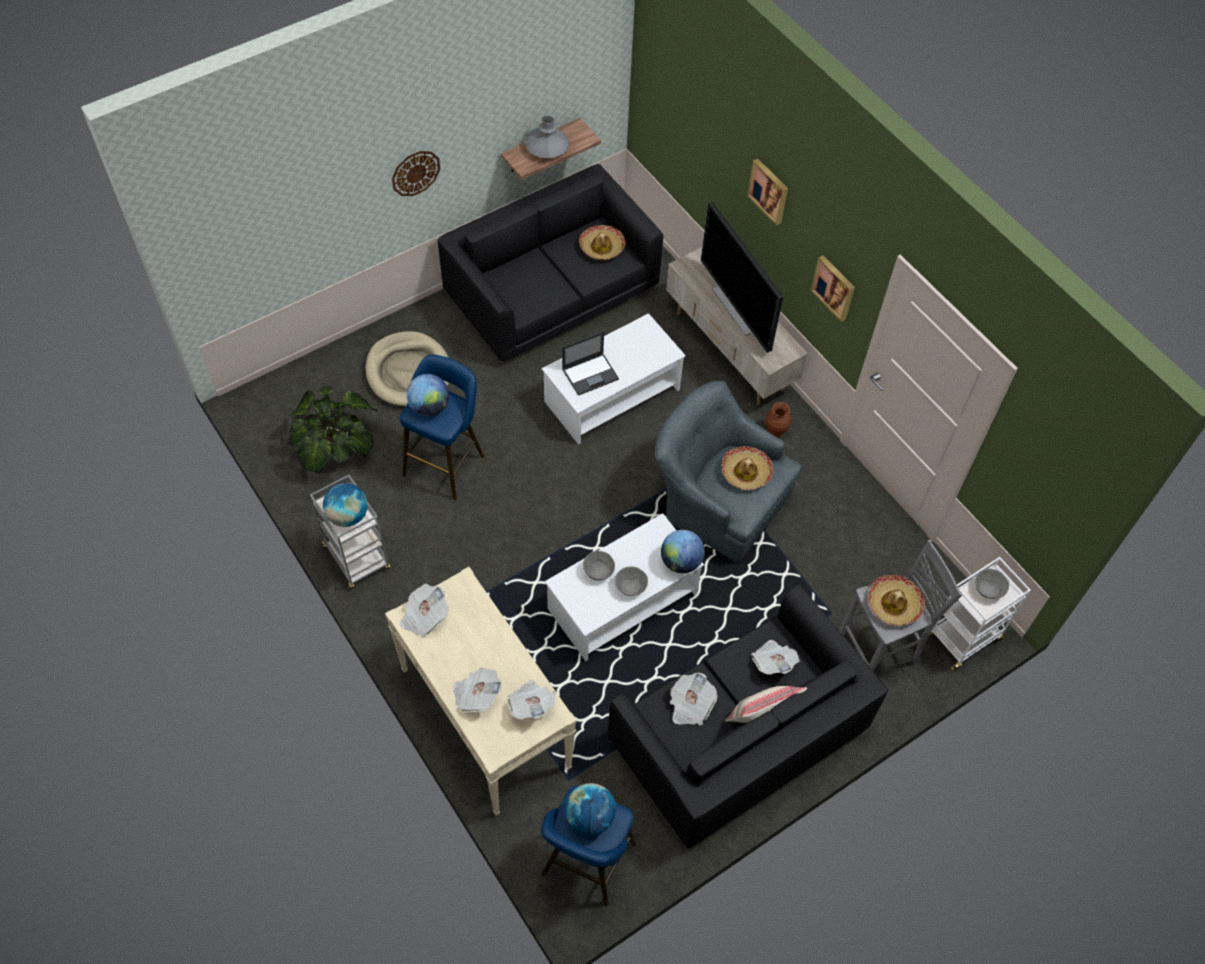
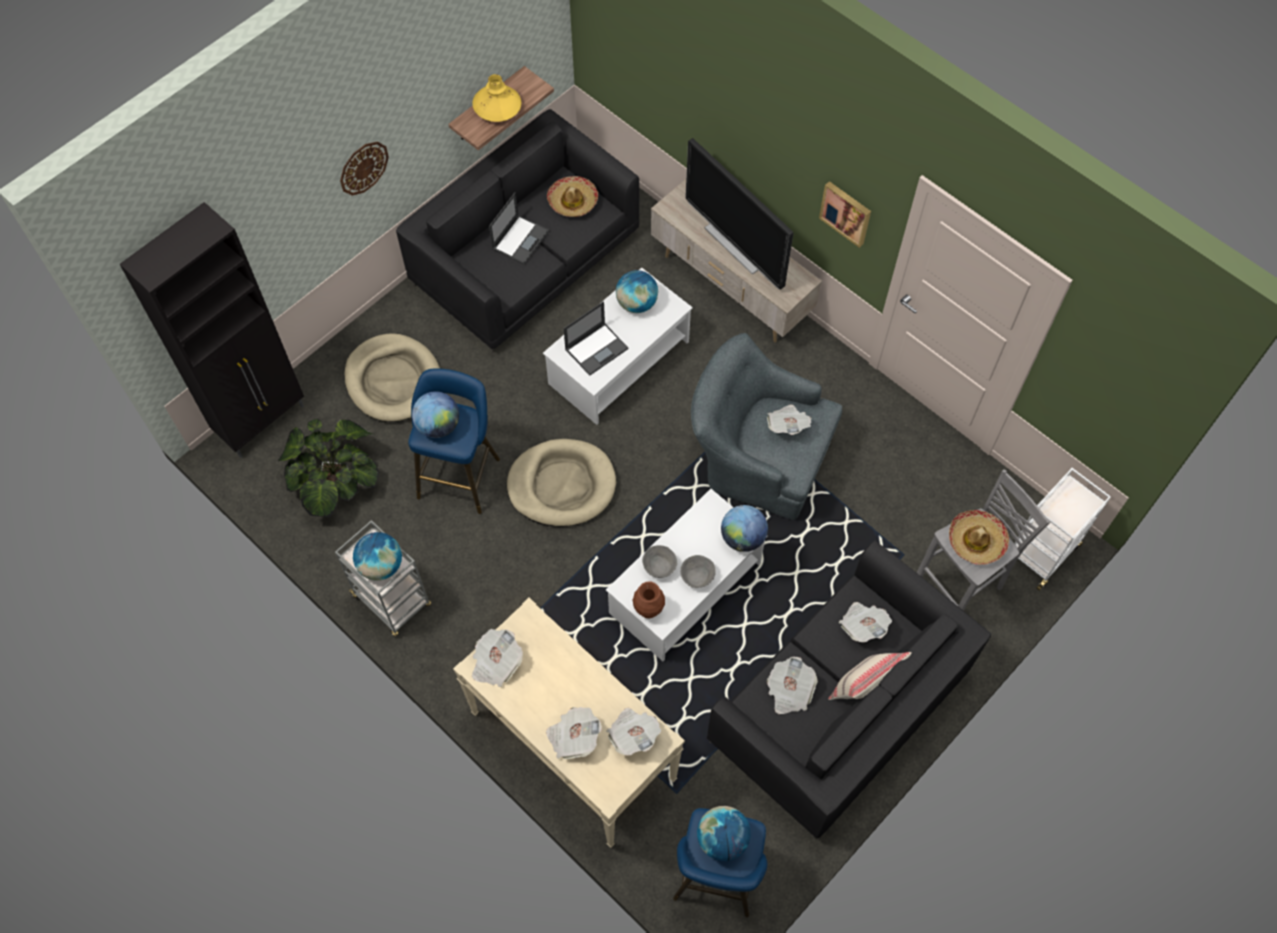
camera: 10 degrees left, 5 degrees up
(286, 384) = (263, 421): none -> black cabinet
(533, 490) = (561, 485): none -> beige dog bed
(547, 149) = (497, 109): grey vase -> yellow vase
(547, 270) = (520, 239): none -> laptop
(636, 342) = (636, 303): none -> globe
(746, 472) = (787, 425): hat -> newspaper
(769, 191) = (757, 119): picture -> none
(775, 431) = (800, 367): brown vase -> brown vase (648, 609)
(987, 590) = (1066, 504): grey bowl -> none

